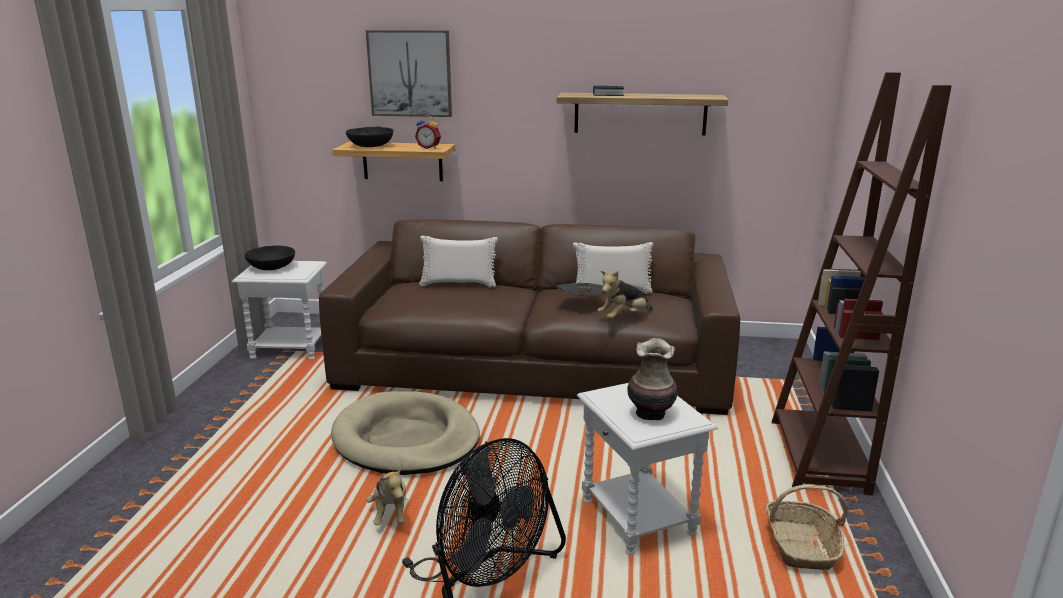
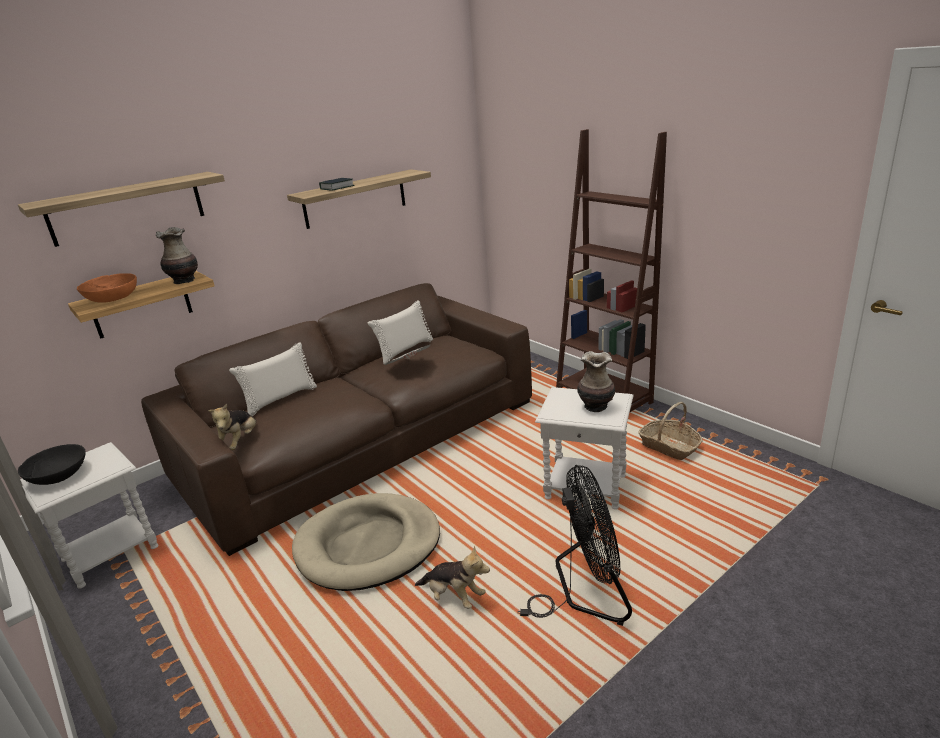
camera: 45 degrees left, 5 degrees up
(370, 145) = (112, 298): black bowl -> orange bowl
(410, 73) = (127, 208): picture -> shelf
(429, 148) = (184, 281): alarm clock -> vase
(623, 317) = (452, 363): plush toy -> plush toy (239, 442)

